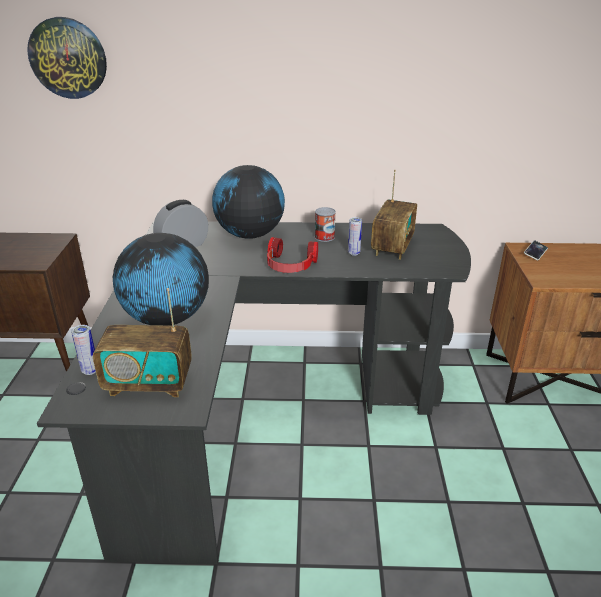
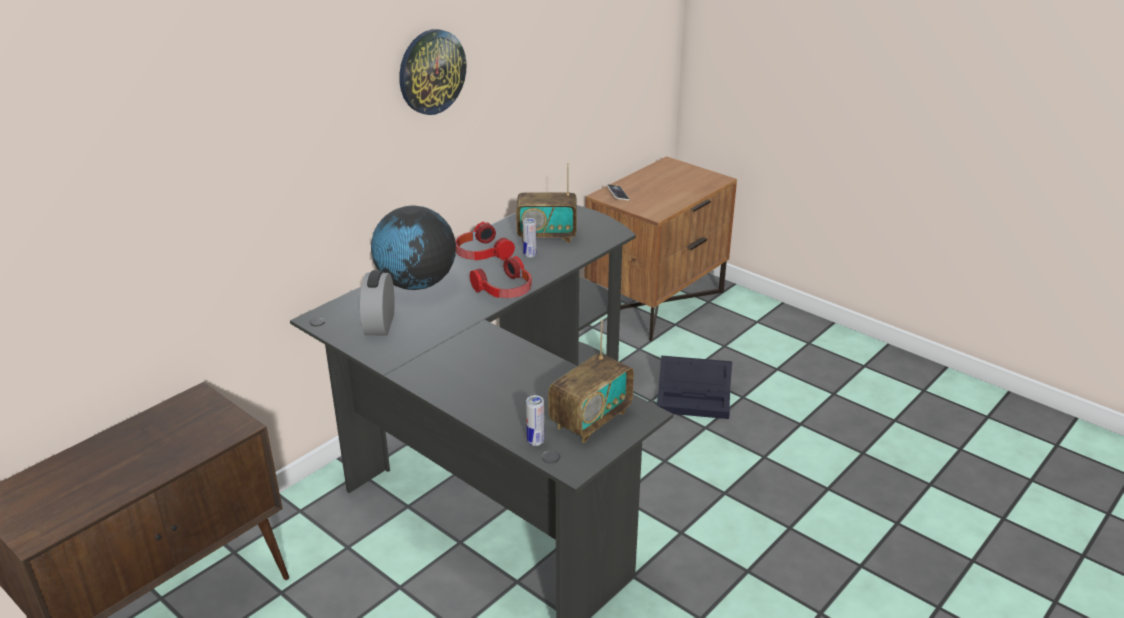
camera: 50 degrees left, 0 degrees up
(68, 58) = (177, 155): wall clock -> wall clock (431, 71)
(166, 319) = (504, 379): globe -> none
(324, 237) = (481, 254): can -> headphones
(392, 247) = (547, 236): radio -> radio turned 120 degrees clockwise
(475, 472) = (695, 399): none -> black storage box

